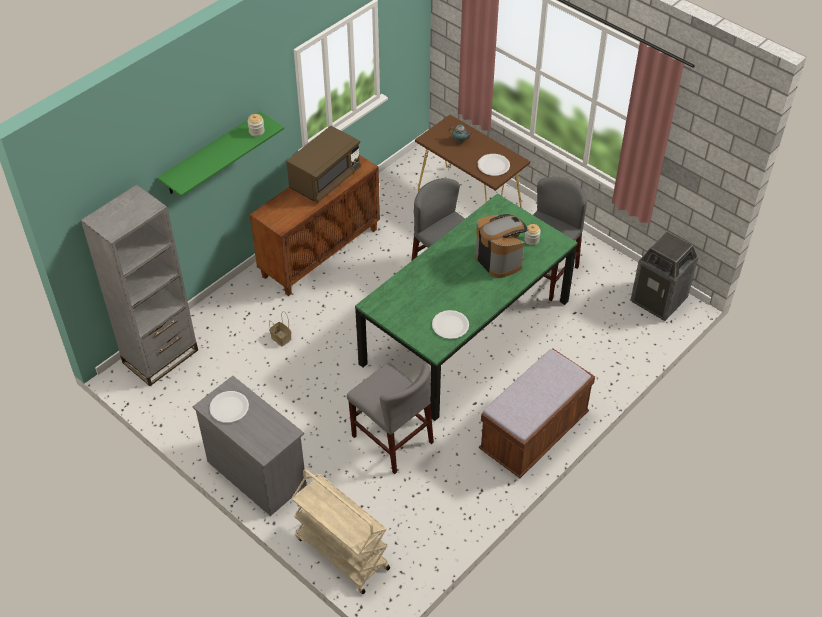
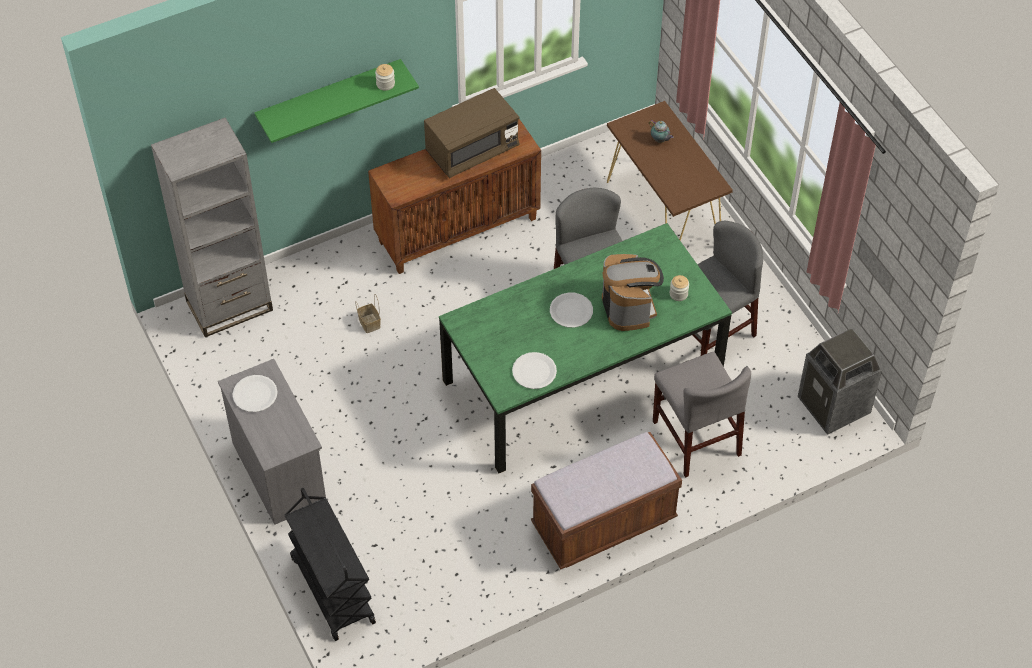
camera: 20 degrees right, 5 degrees up
(341, 553) = (332, 589): beige cart -> black cart
(392, 439) = (441, 480): grey chair -> grey chair (696, 438)
(493, 165) = (685, 183): white plate -> white plate (571, 311)

